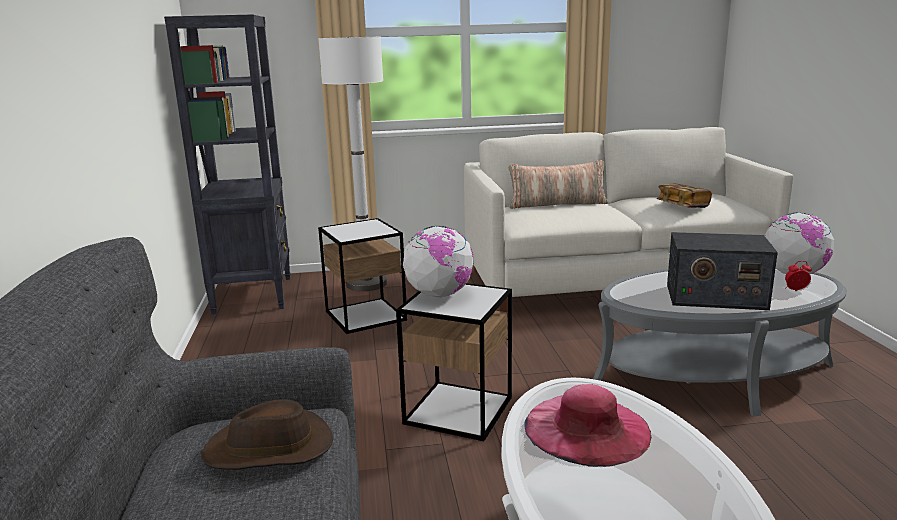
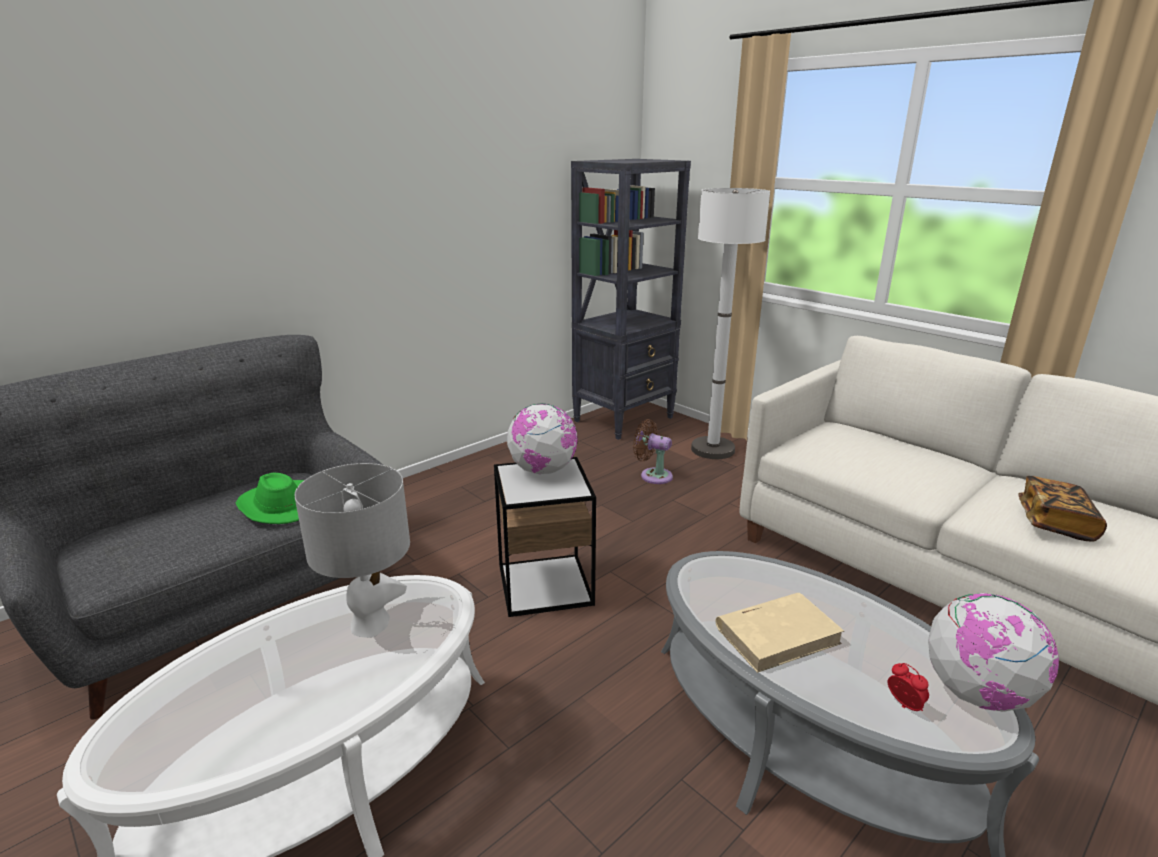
camera: 55 degrees right, 5 degrees up
(270, 449) = (278, 505): brown hat -> green hat
(366, 316) = (653, 475): side table -> brown fan
(557, 204) = (895, 445): pillow -> none
(587, 428) = (371, 624): pink hat -> grey table lamp
(715, 297) = (778, 634): radio -> beige book

